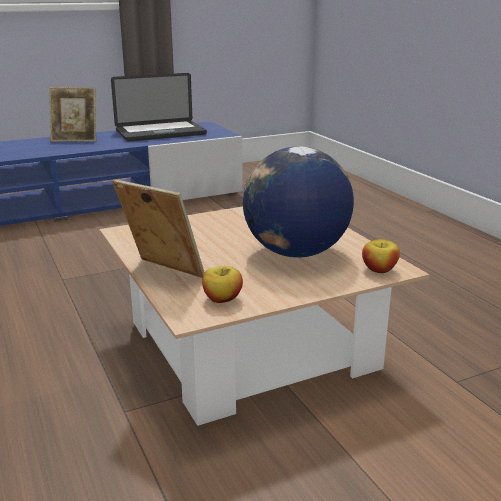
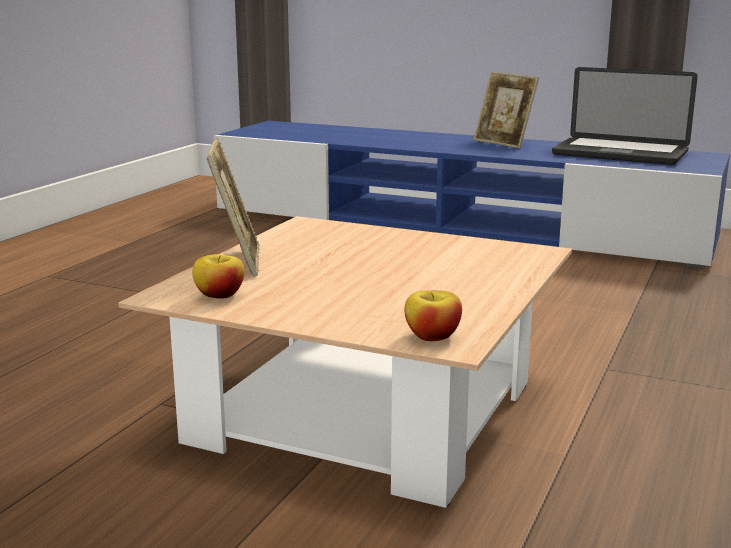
camera: 50 degrees right, 5 degrees down
(295, 253) = (396, 290): globe -> none

